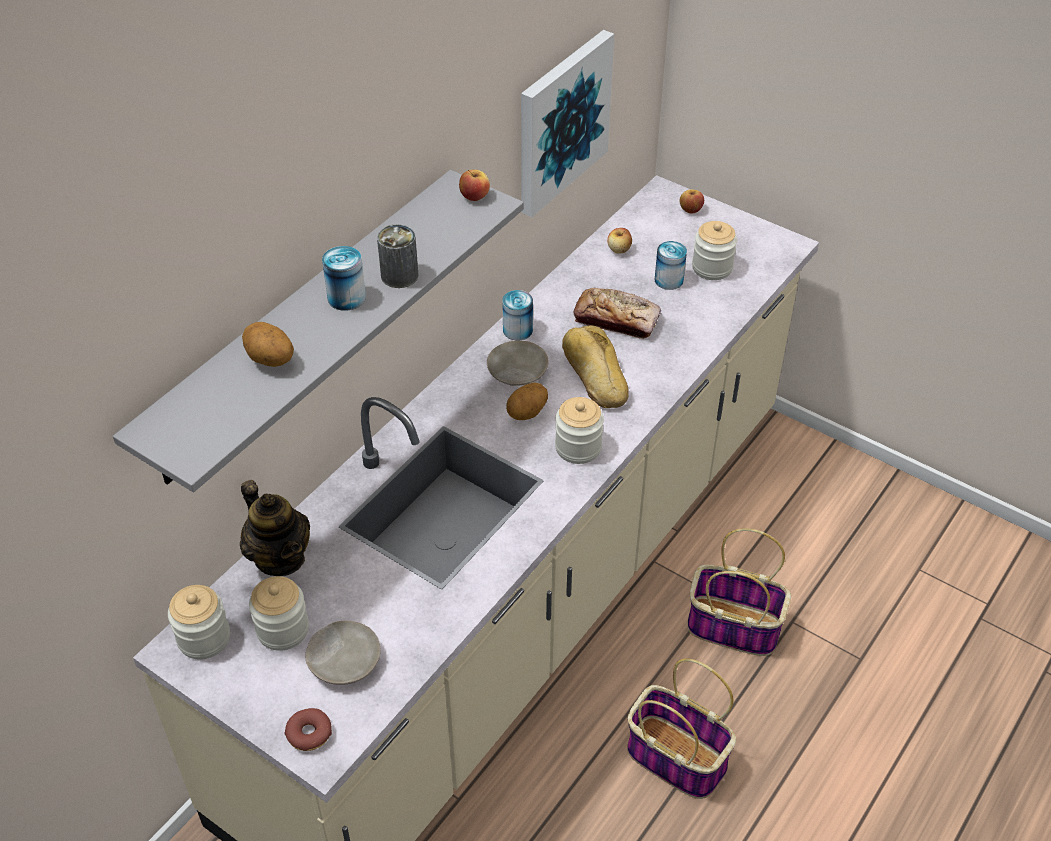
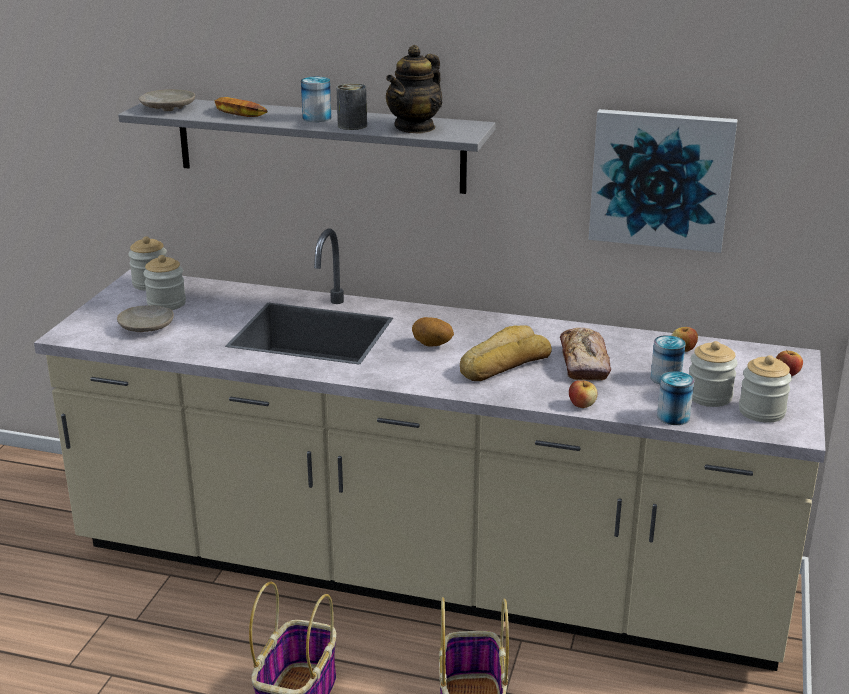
camera: 70 degrees right, 20 degrees down
(270, 360) = (239, 112): potato -> banana
(280, 558) = (229, 291): teapot -> teapot (415, 127)
(309, 734) = (81, 328): donut -> none
(474, 196) = (467, 130): apple -> apple (582, 405)
(517, 330) = (529, 325): can -> can (673, 417)
(517, 371) = (478, 333): beige plate -> beige plate (167, 108)
(578, 447) = (407, 371): jar -> jar (761, 412)

